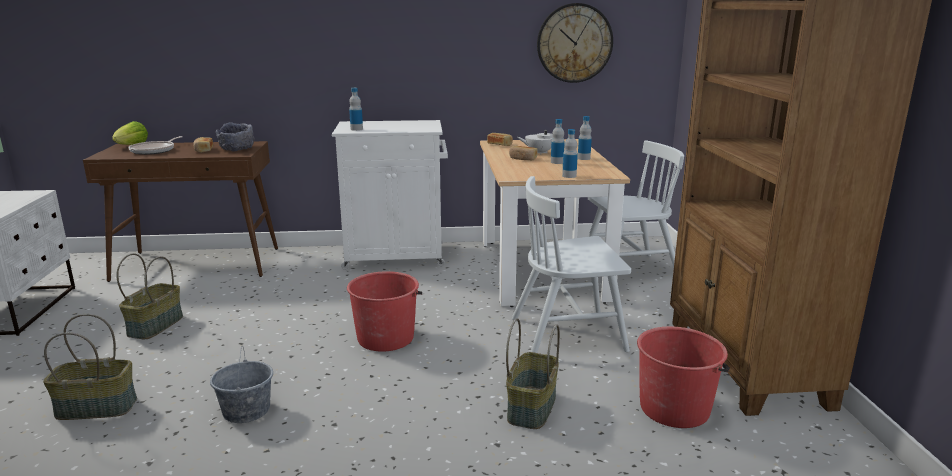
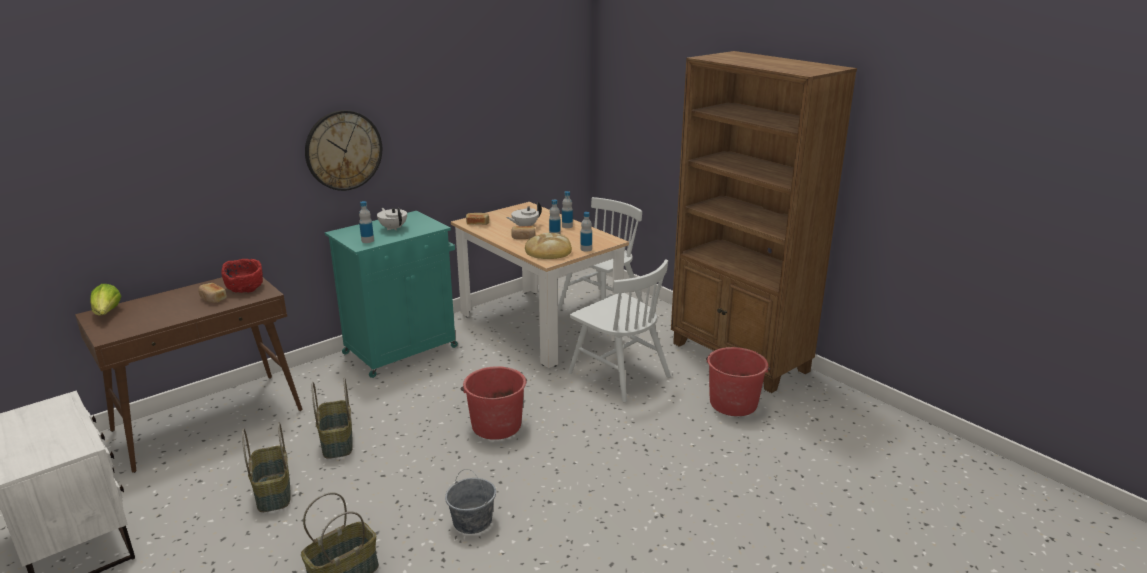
camera: 35 degrees left, 5 degrees up
(154, 151) = (154, 313): frying pan -> none
(237, 149) = (245, 287): grey bowl -> red bowl
(394, 126) = (393, 228): none -> white teapot
(397, 256) = (402, 349): white cabinet -> turquoise cabinet
(528, 170) = (549, 250): none -> bread
(531, 407) = (656, 436): basket -> basket (336, 442)
(568, 334) = (618, 374): white chair -> white chair turned 90 degrees counterclockwise
(574, 43) = (517, 120): wall clock -> wall clock (343, 150)

